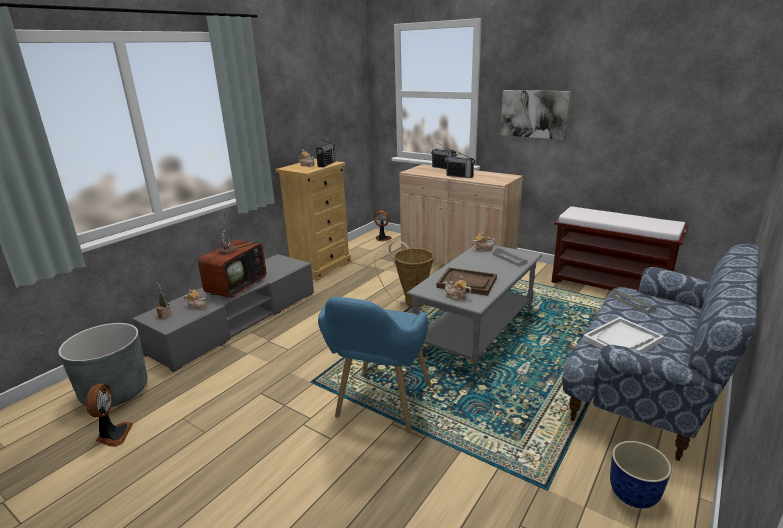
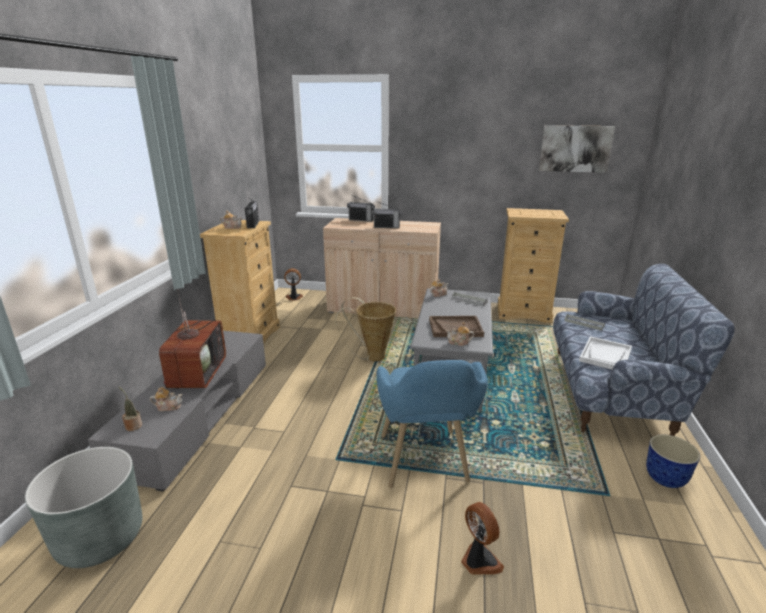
camera: 25 degrees left, 0 degrees up
(113, 435) = (142, 590): fan -> fan (479, 561)
(534, 114) = (444, 165): picture -> picture (575, 148)
(610, 286) = (524, 313): brown bench -> beige dresser

